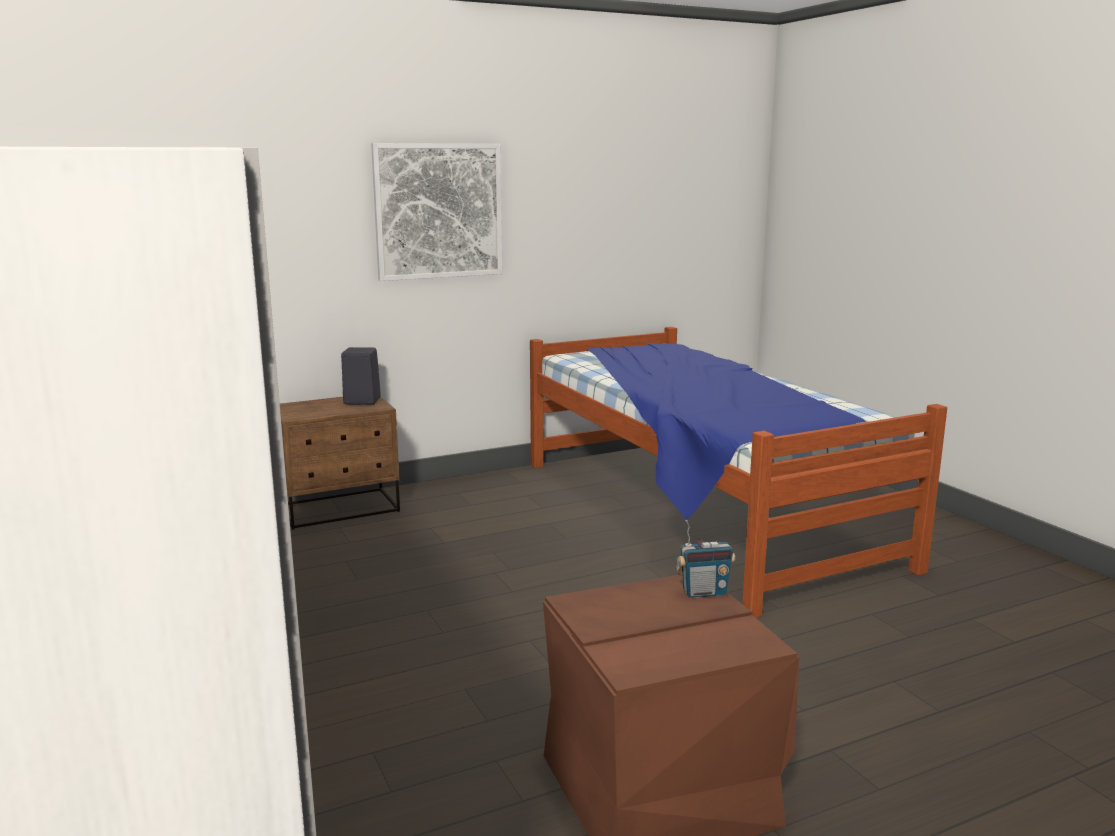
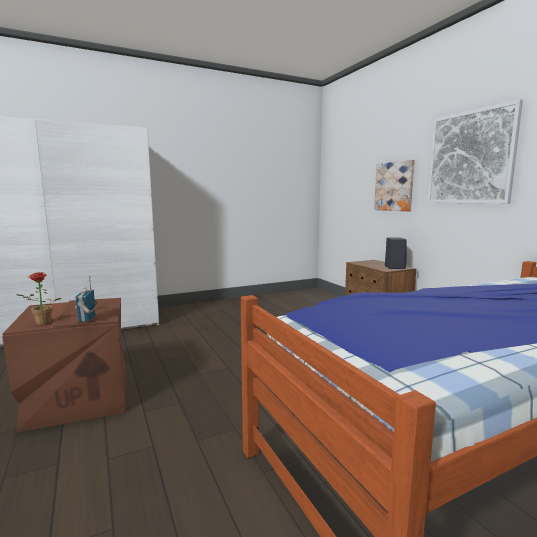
camera: 90 degrees right, 5 degrees down
(292, 255) = (394, 186): none -> picture
(740, 630) = (41, 324): none -> potted plant

